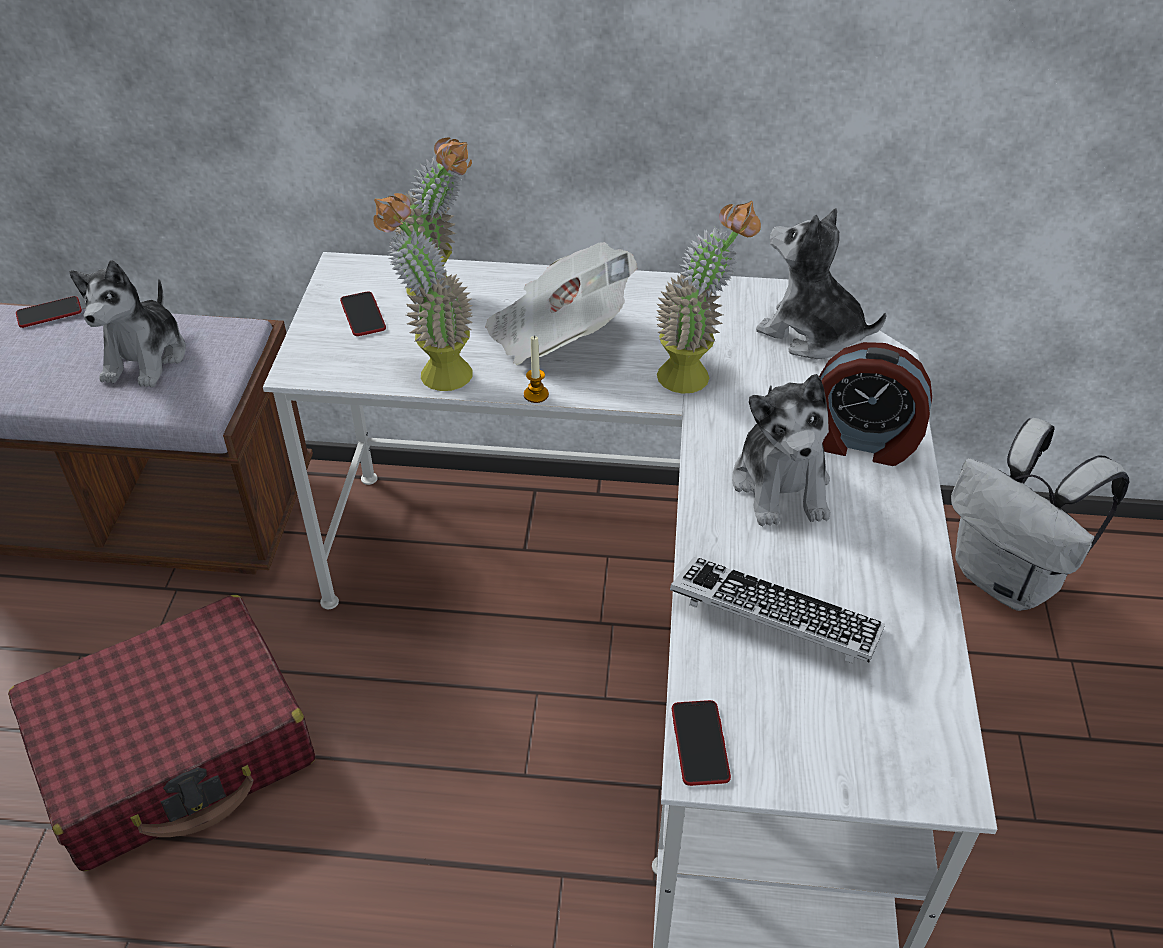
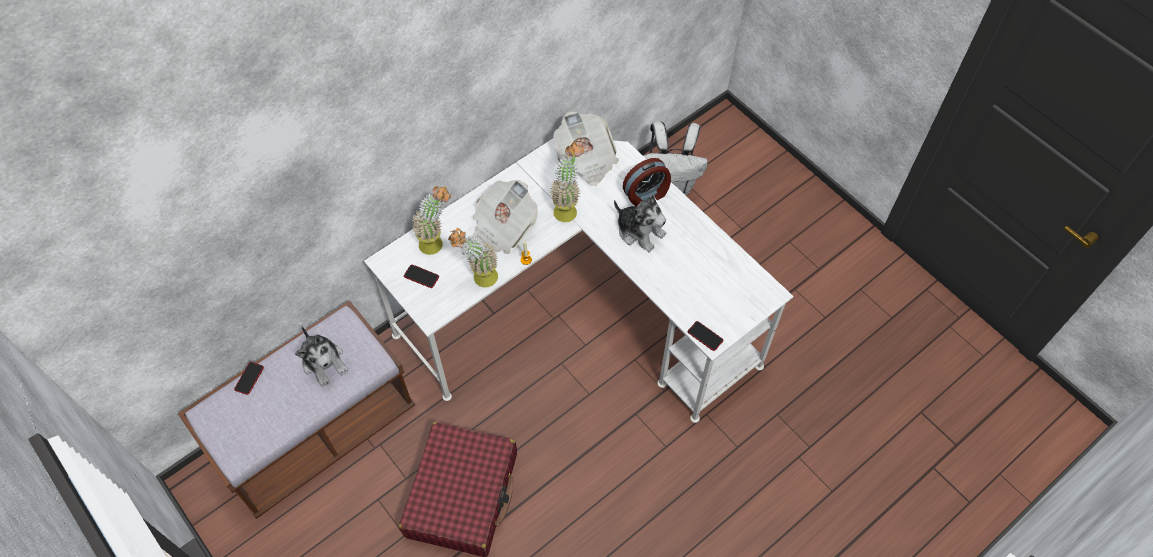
camera: 45 degrees left, 15 degrees up
(774, 618) = (685, 281): keyboard -> none
(811, 334) = (586, 159): plush toy -> newspaper

